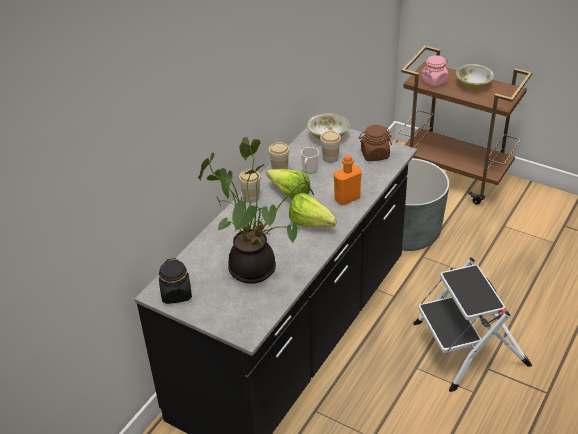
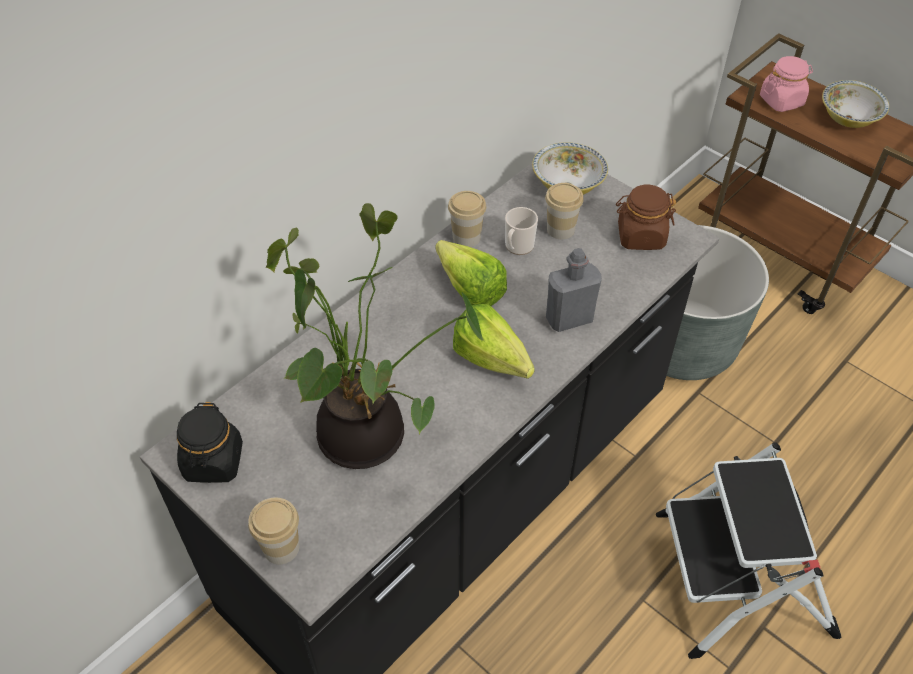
camera: 10 degrees right, 10 degrees up
(251, 197) = (402, 285): cup -> cup (281, 547)
(347, 198) = (569, 319): orange bottle -> grey bottle

